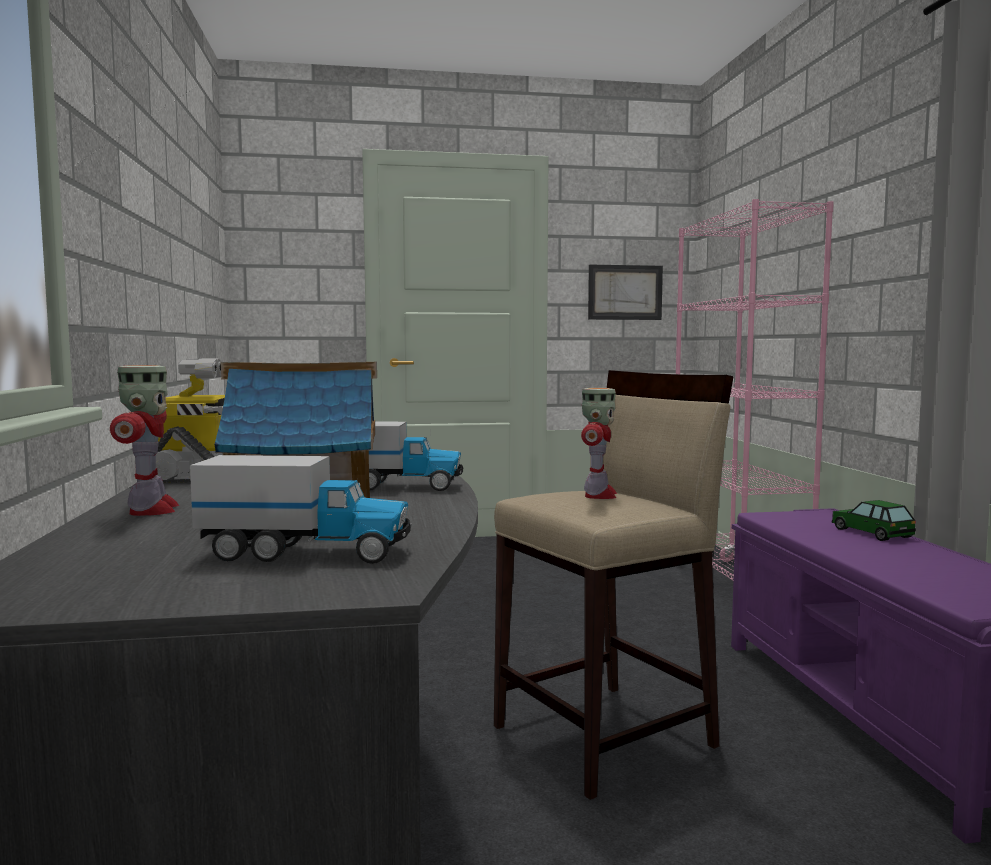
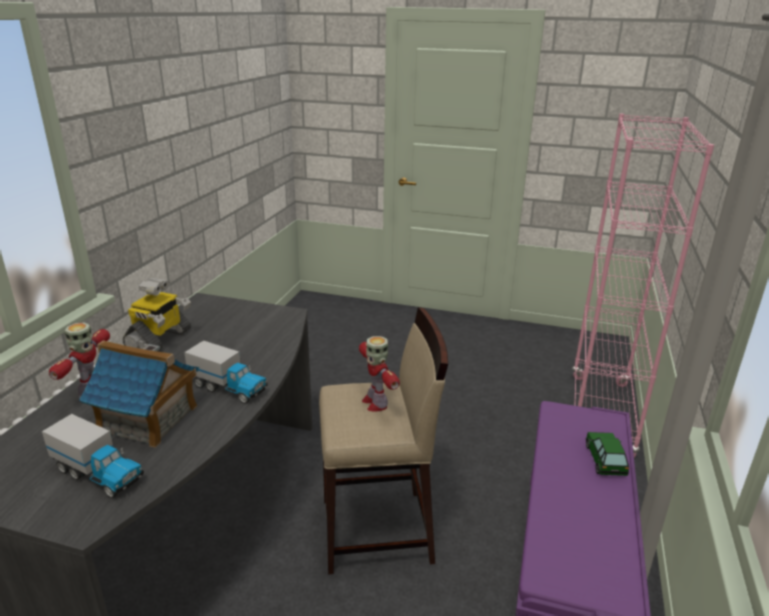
camera: 25 degrees right, 20 degrees up
(598, 495) = (375, 402): toy robot -> toy robot turned 120 degrees clockwise
(625, 292) = (602, 138): picture -> none

